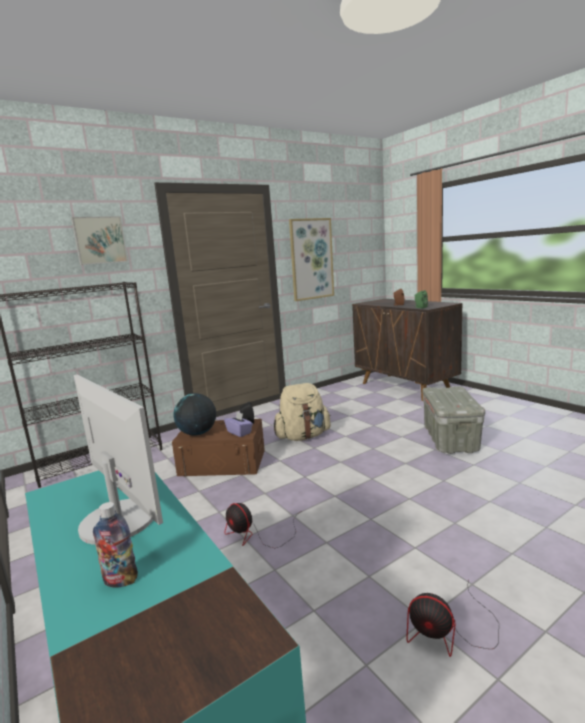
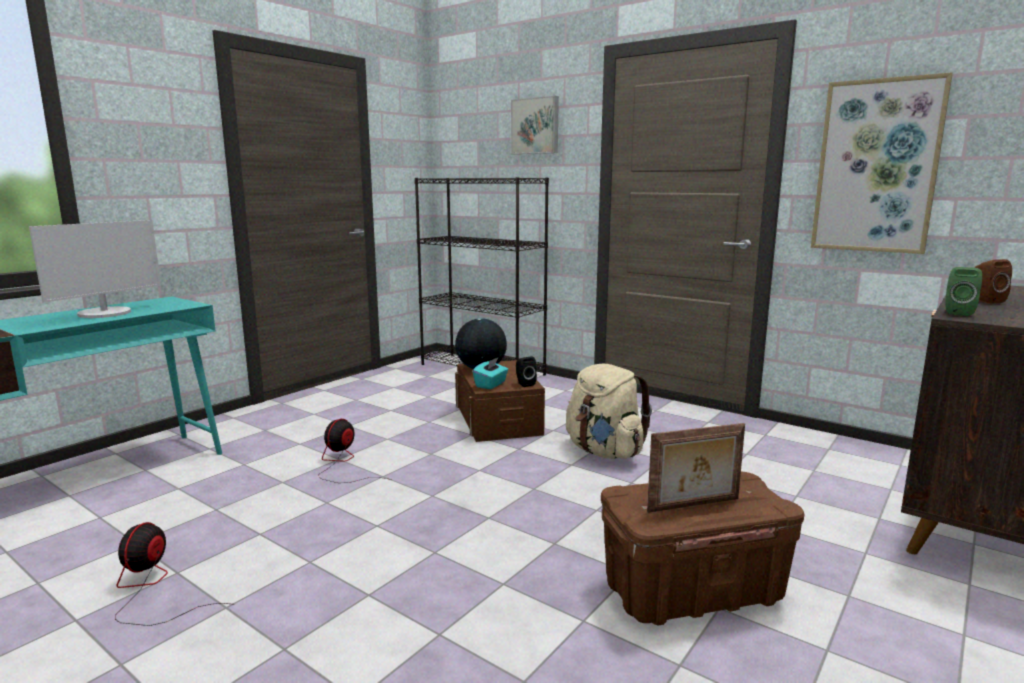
camera: 70 degrees right, 0 degrees up
(121, 580) = (31, 321): bottle -> none
(239, 432) = (491, 385): purple tissue box -> turquoise tissue box
(450, 439) = (693, 591): grey storage box -> brown storage box
(459, 398) = (694, 506): none -> picture frame

